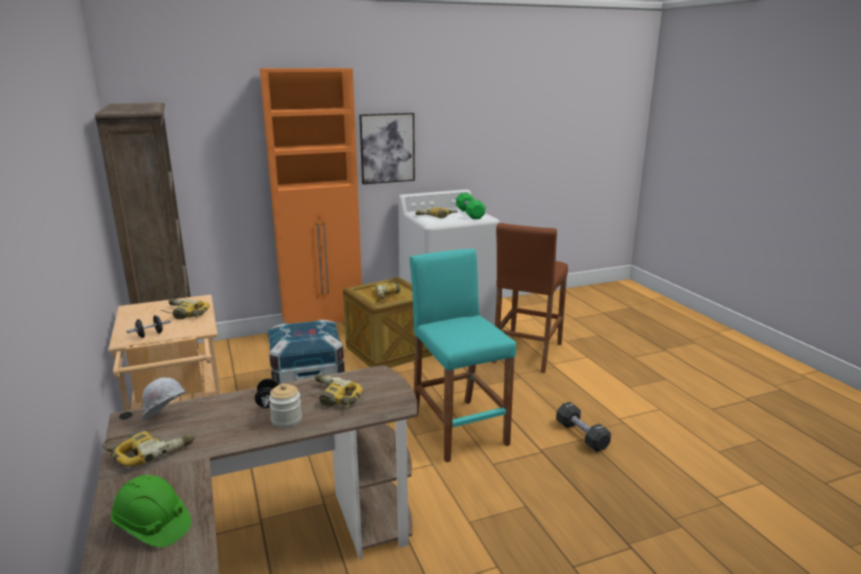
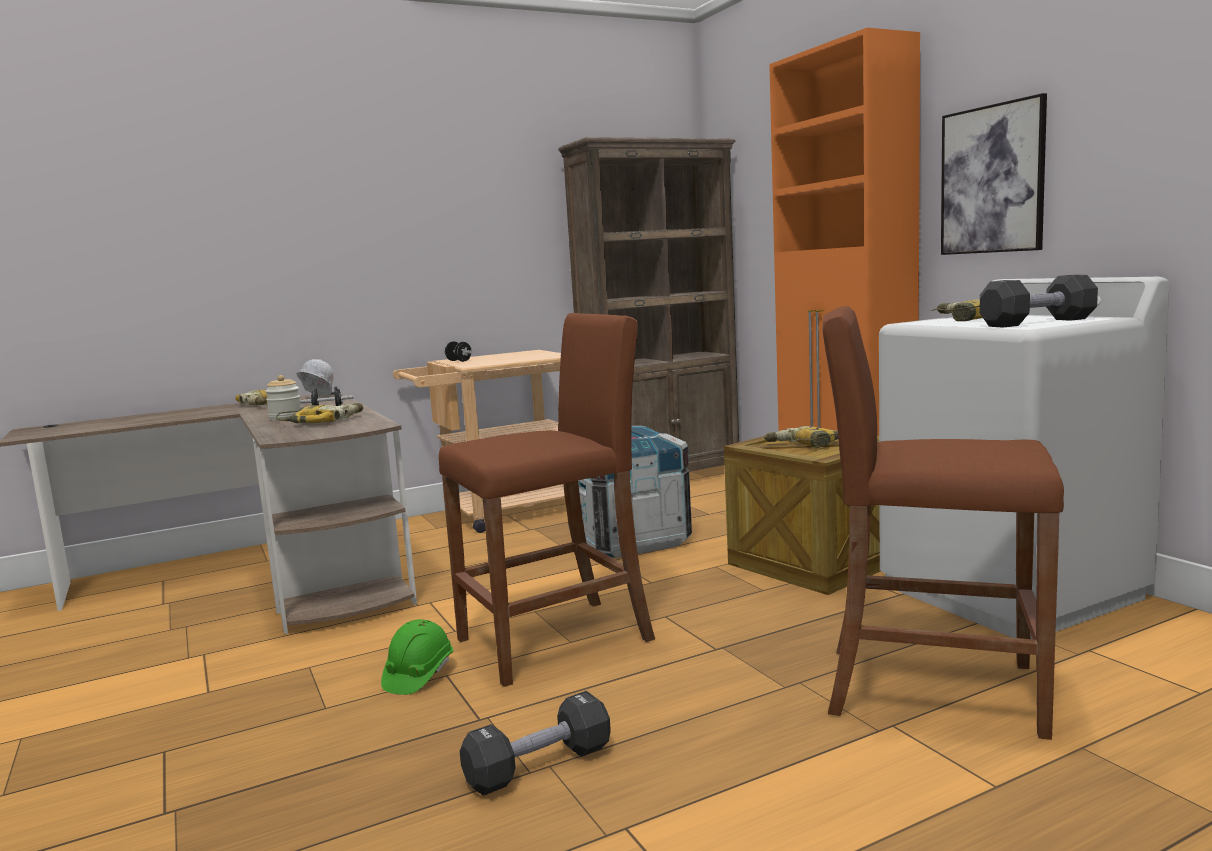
camera: 85 degrees right, 10 degrees down
(152, 526) = (154, 417): green hard hat -> green hard hat (418, 675)
(184, 314) = (514, 358): power drill -> none
(458, 428) = (556, 640): turquoise stool -> brown stool
(470, 214) = (1037, 322): green dumbbell -> black dumbbell

